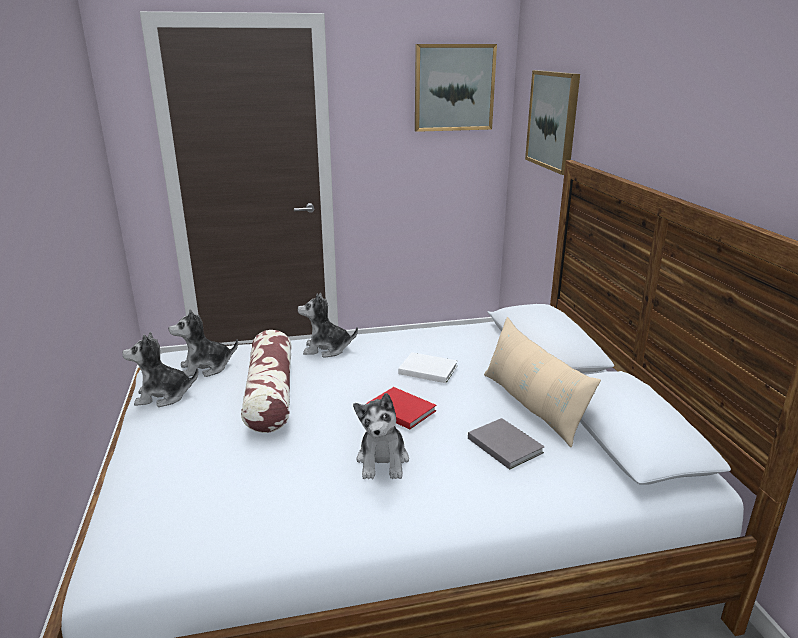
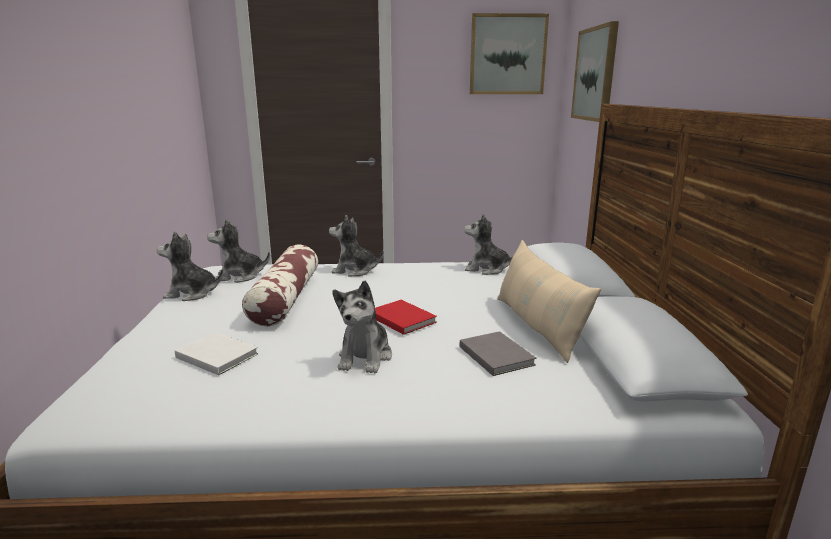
camera: 10 degrees right, 5 degrees down
(427, 369) = (442, 290): white book -> white book (217, 355)
(461, 336) = (486, 269): none -> plush toy

